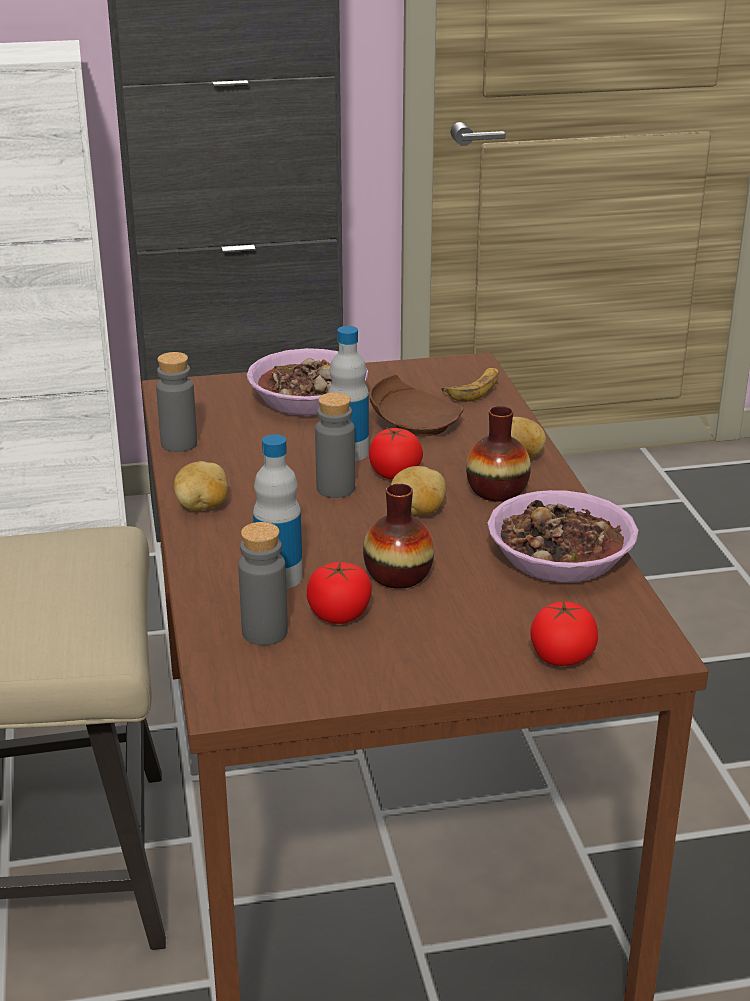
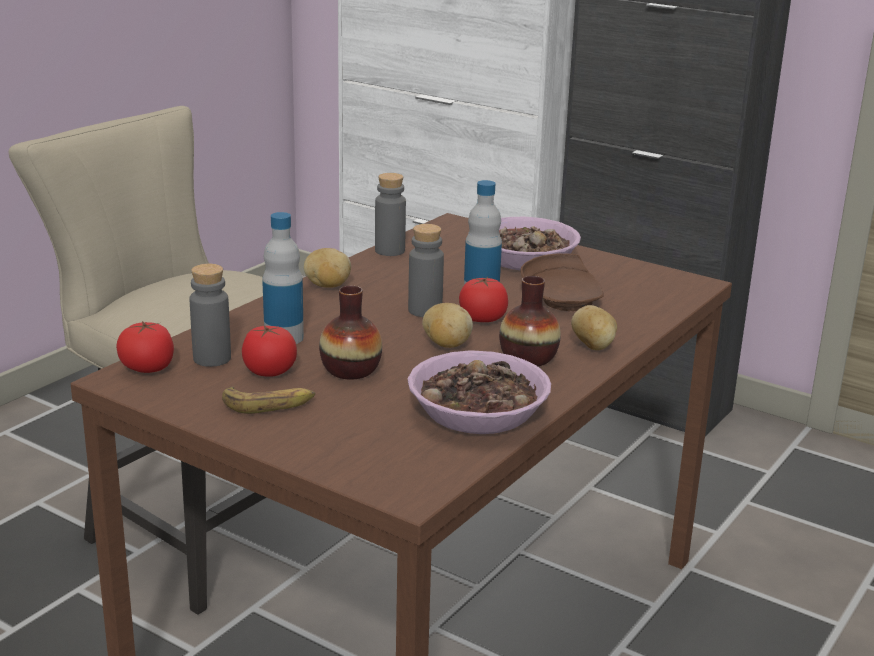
camera: 45 degrees right, 5 degrees down
(475, 390) = (659, 298): banana -> banana (269, 404)
(561, 657) = (340, 462): tomato -> tomato (147, 368)

